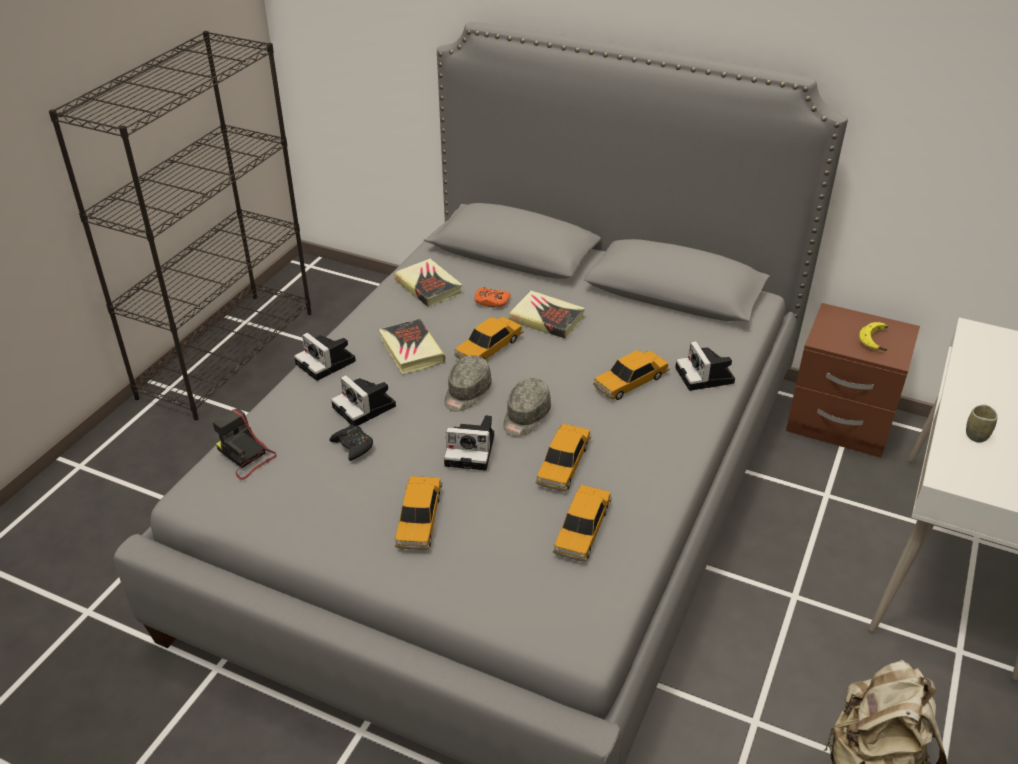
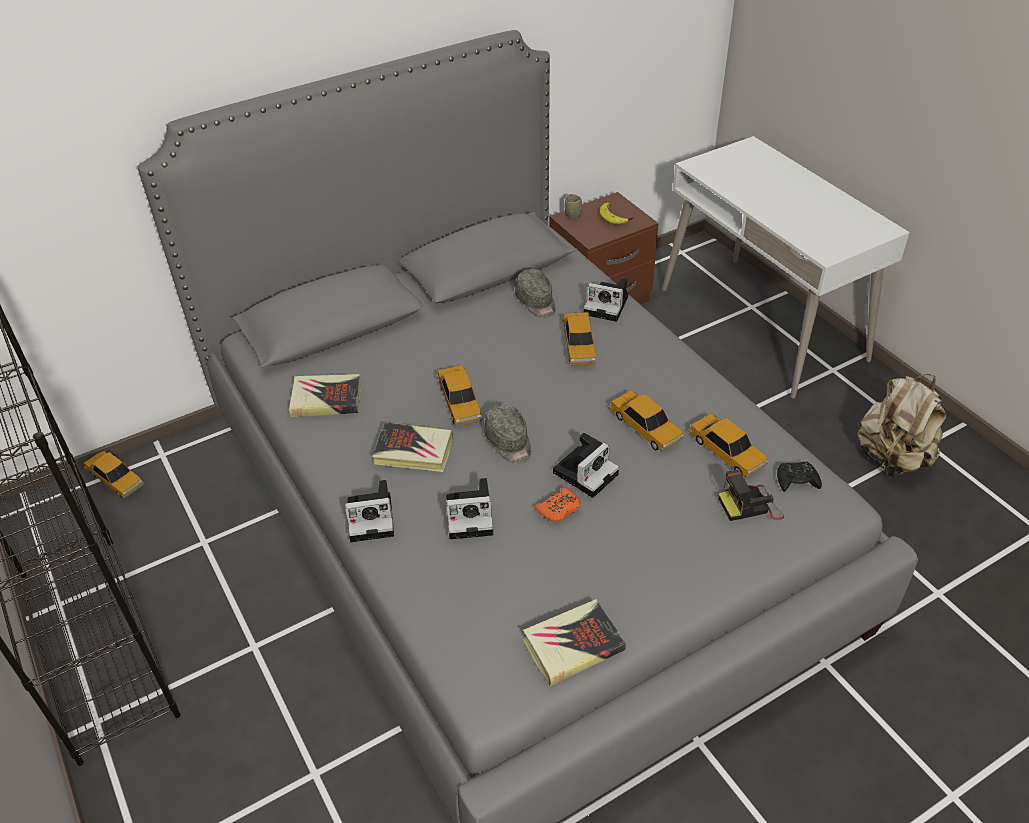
camera: 55 degrees left, 5 degrees up
(245, 456) = (467, 633): camera -> camera (750, 506)
(353, 446) = (520, 546): black game controller -> black game controller (796, 480)
(419, 520) = (646, 542): toy car -> toy car (116, 479)
(491, 301) = (393, 371): orange game controller -> orange game controller (559, 509)
(525, 417) = (571, 422): grey cap -> grey cap (536, 302)
(546, 319) = (452, 351): book -> book (573, 645)
(976, 435) = (796, 222): cup -> cup (572, 216)

